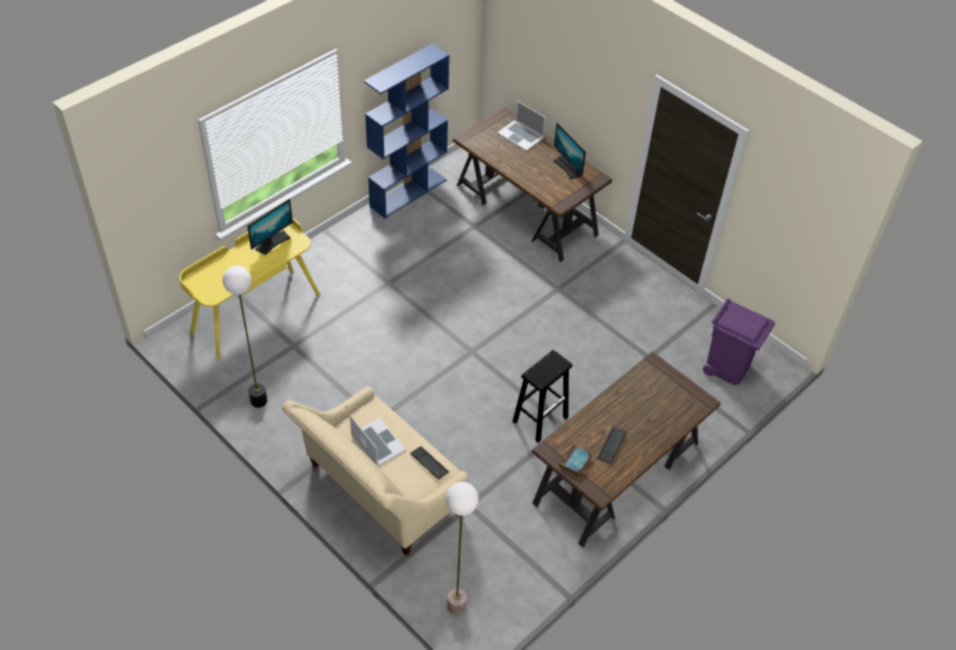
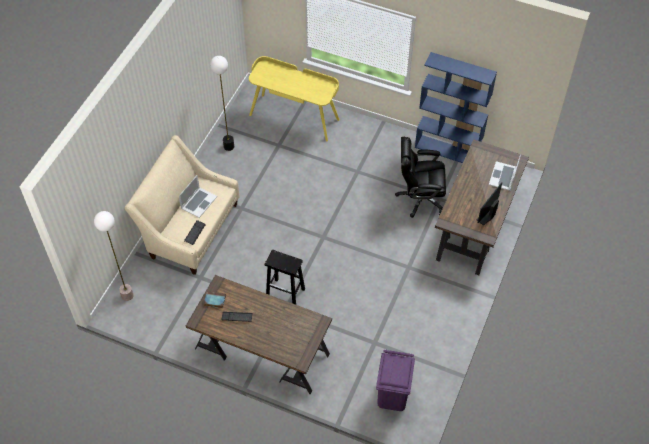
camera: 70 degrees right, 5 degrees up
(272, 242) = (315, 86): monitor -> none
(464, 242) = (420, 198): none -> black office chair

